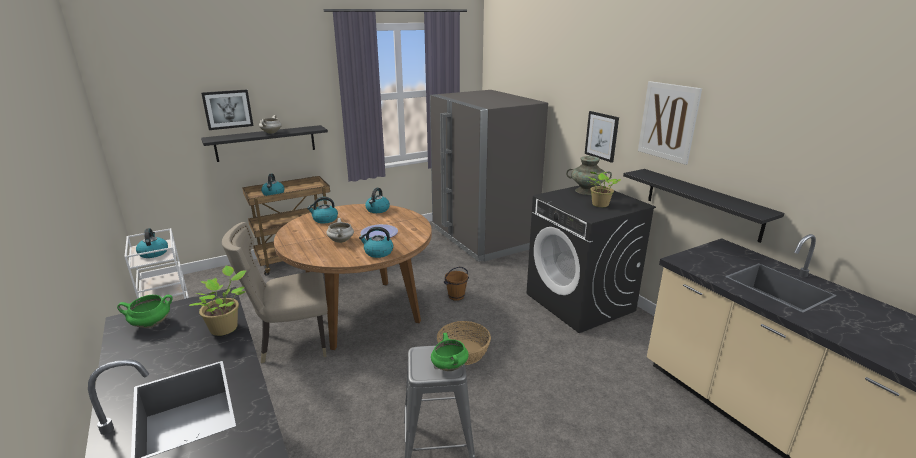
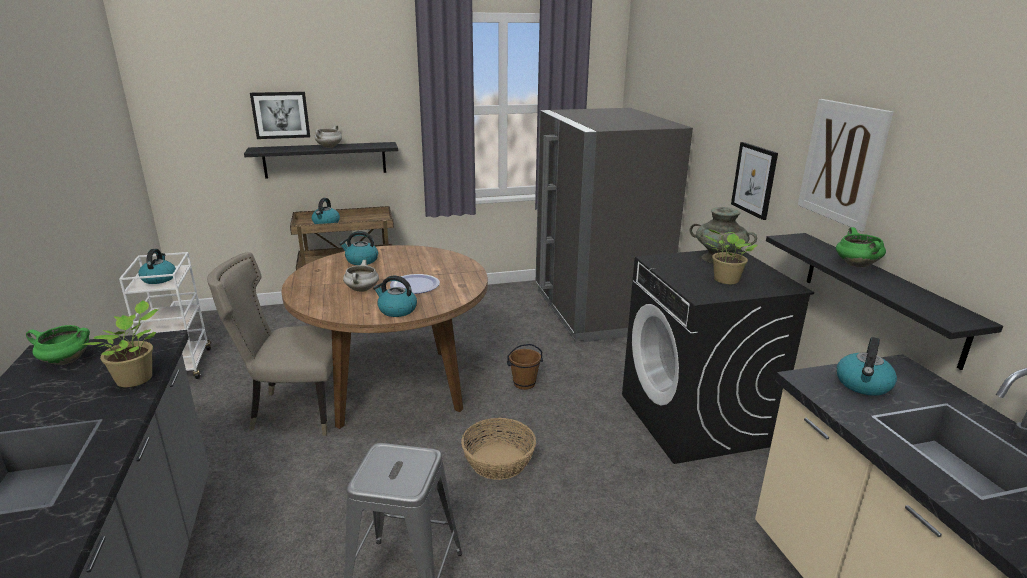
camera: 15 degrees right, 0 degrees up
(377, 210) = (432, 255): kettle -> kettle (863, 385)
(449, 366) = (408, 479): green cooking pot -> green cooking pot (855, 264)

